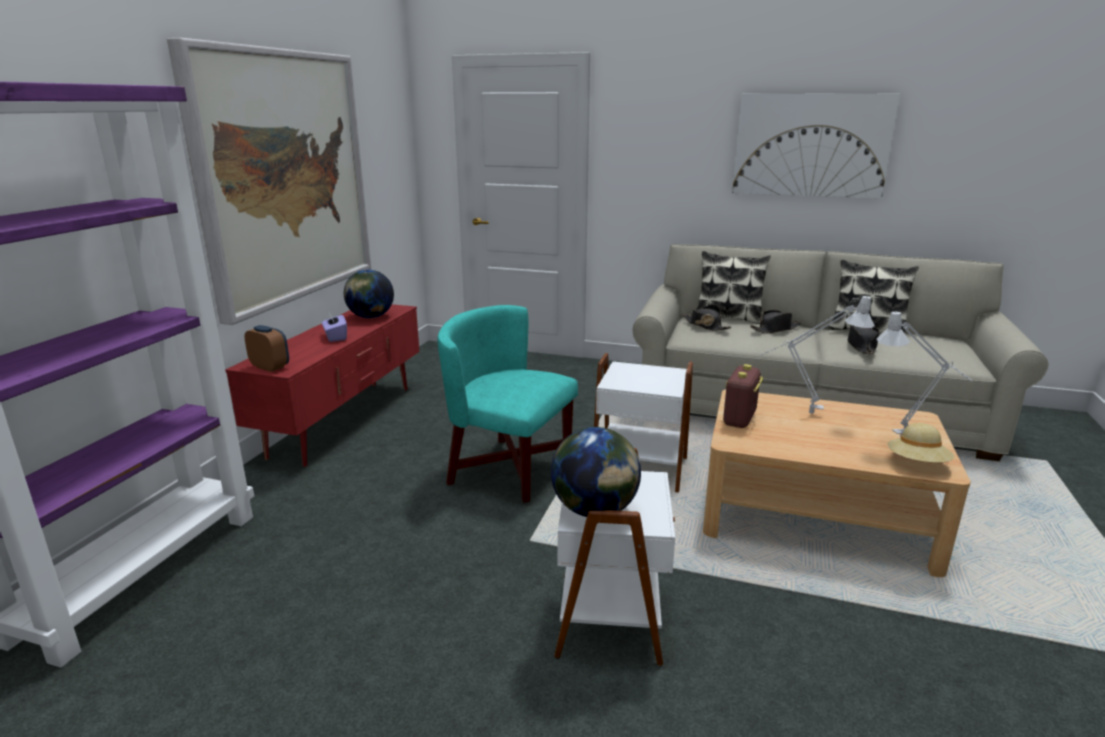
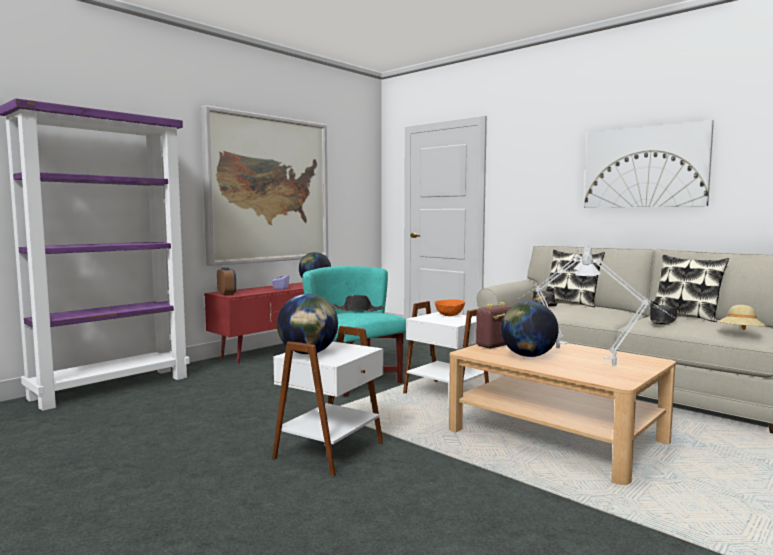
camera: 25 degrees right, 15 degrees down
(639, 370) = (449, 315): none -> orange bowl
(775, 329) = (600, 309): black hat -> black hat (357, 310)
(799, 435) = (528, 356): none -> globe
(917, 463) = (602, 377): beige hat -> beige hat (740, 333)

